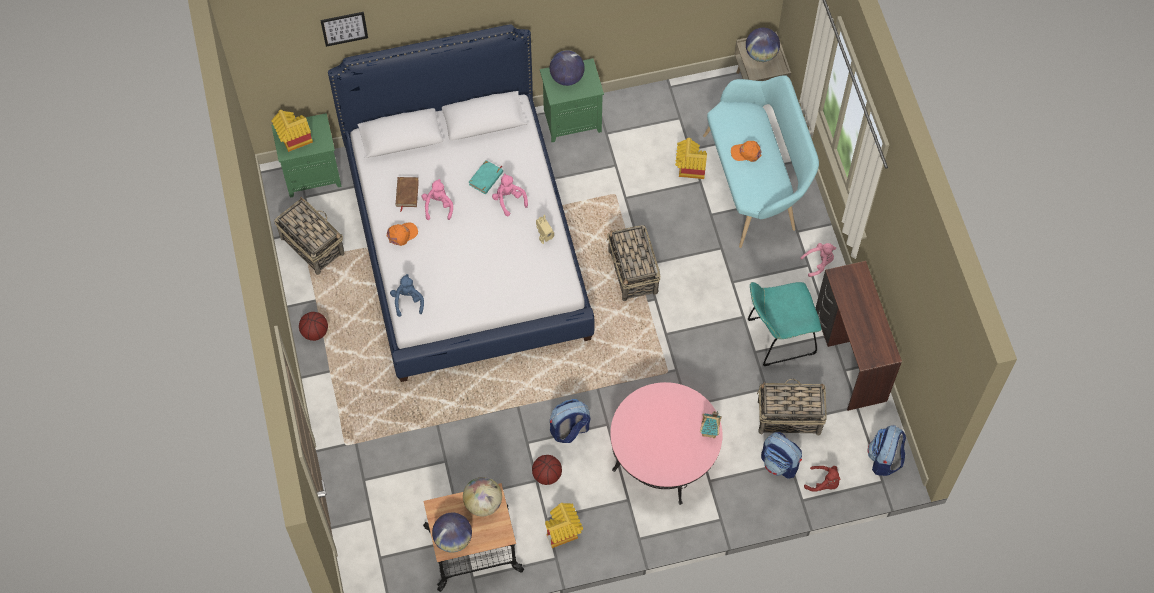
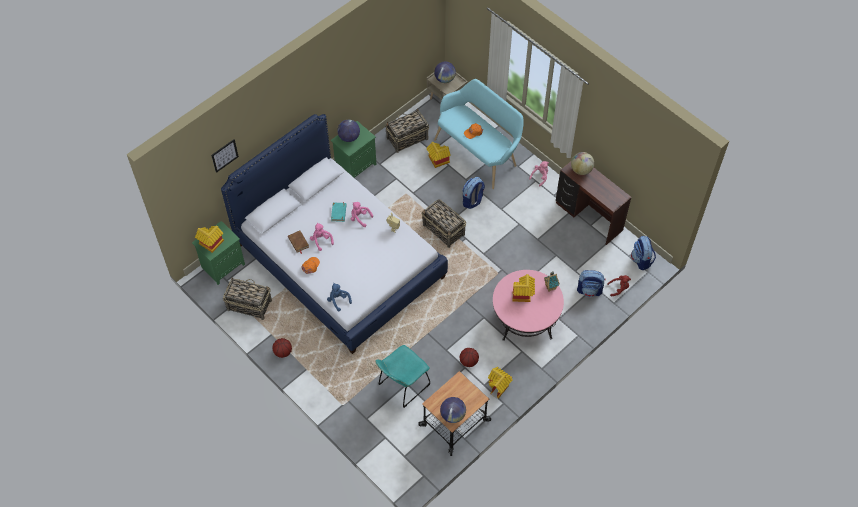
camera: 30 degrees left, 5 degrees down
(483, 503) = (456, 387): globe -> globe (581, 170)
(569, 430) = (465, 331): backpack -> backpack (472, 200)
(662, 424) = (523, 296): none -> toy house
(777, 337) = (544, 226): turquoise chair -> turquoise chair (402, 386)
(788, 417) = (577, 264): basket -> basket (407, 138)

